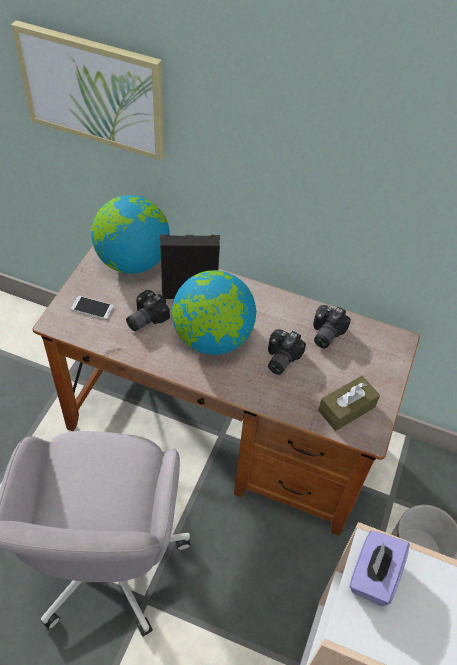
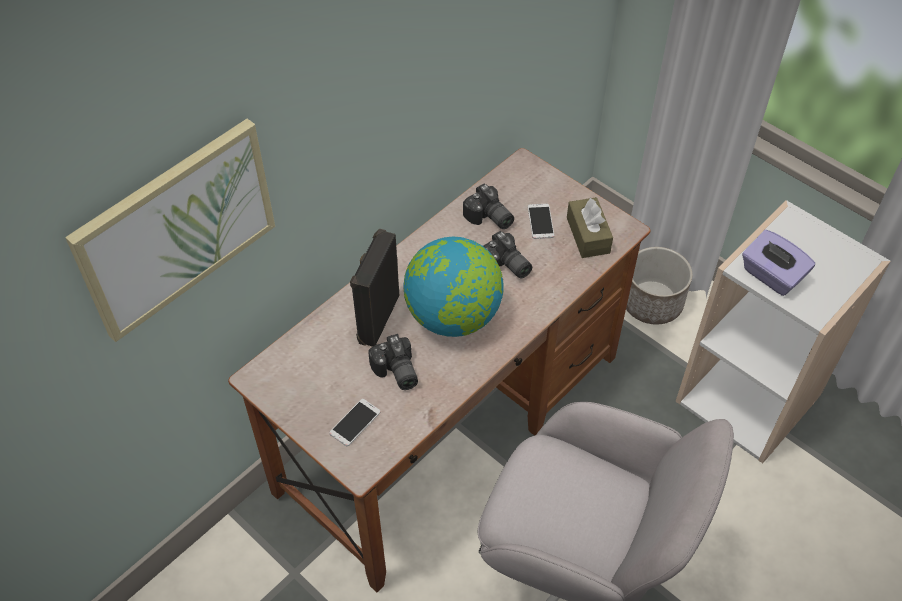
camera: 65 degrees left, 0 degrees up
(132, 261) = (297, 361): globe -> none
(342, 370) = (540, 221): none -> phone

